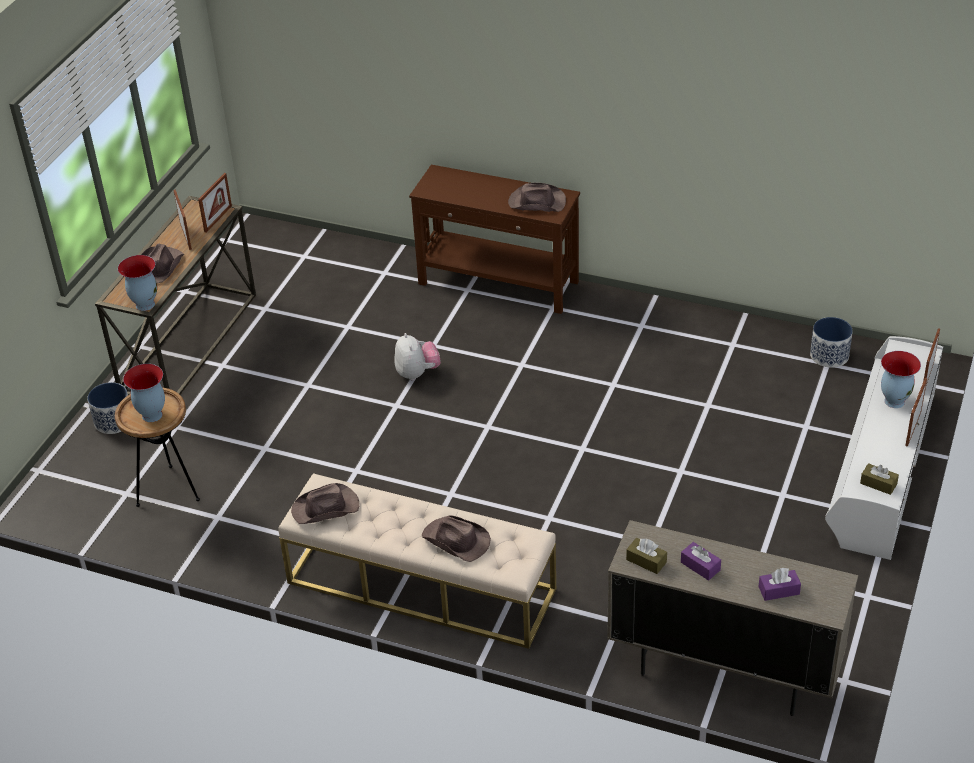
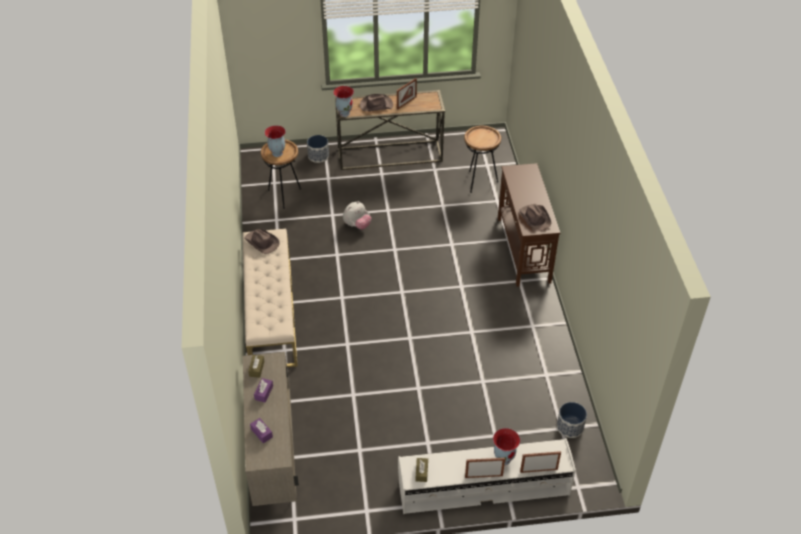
camera: 60 degrees right, 5 degrees up
(218, 219) = (428, 107): picture frame -> none
(331, 275) = (479, 181): none -> brown side table
(417, 373) = (424, 247): plush toy -> plush toy (357, 225)
(456, 541) = (265, 299): brown hat -> none

